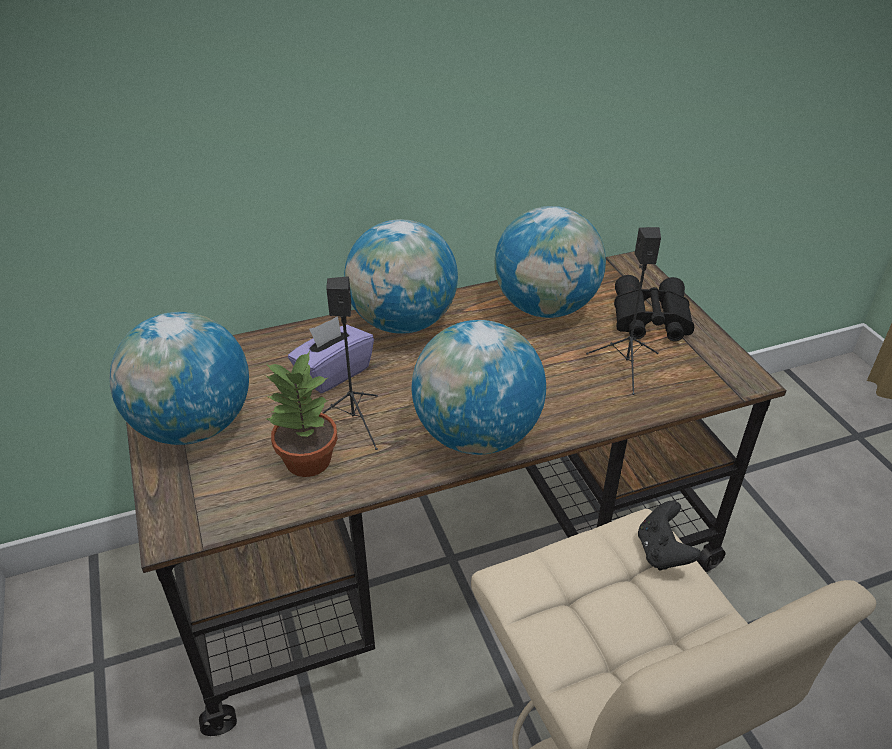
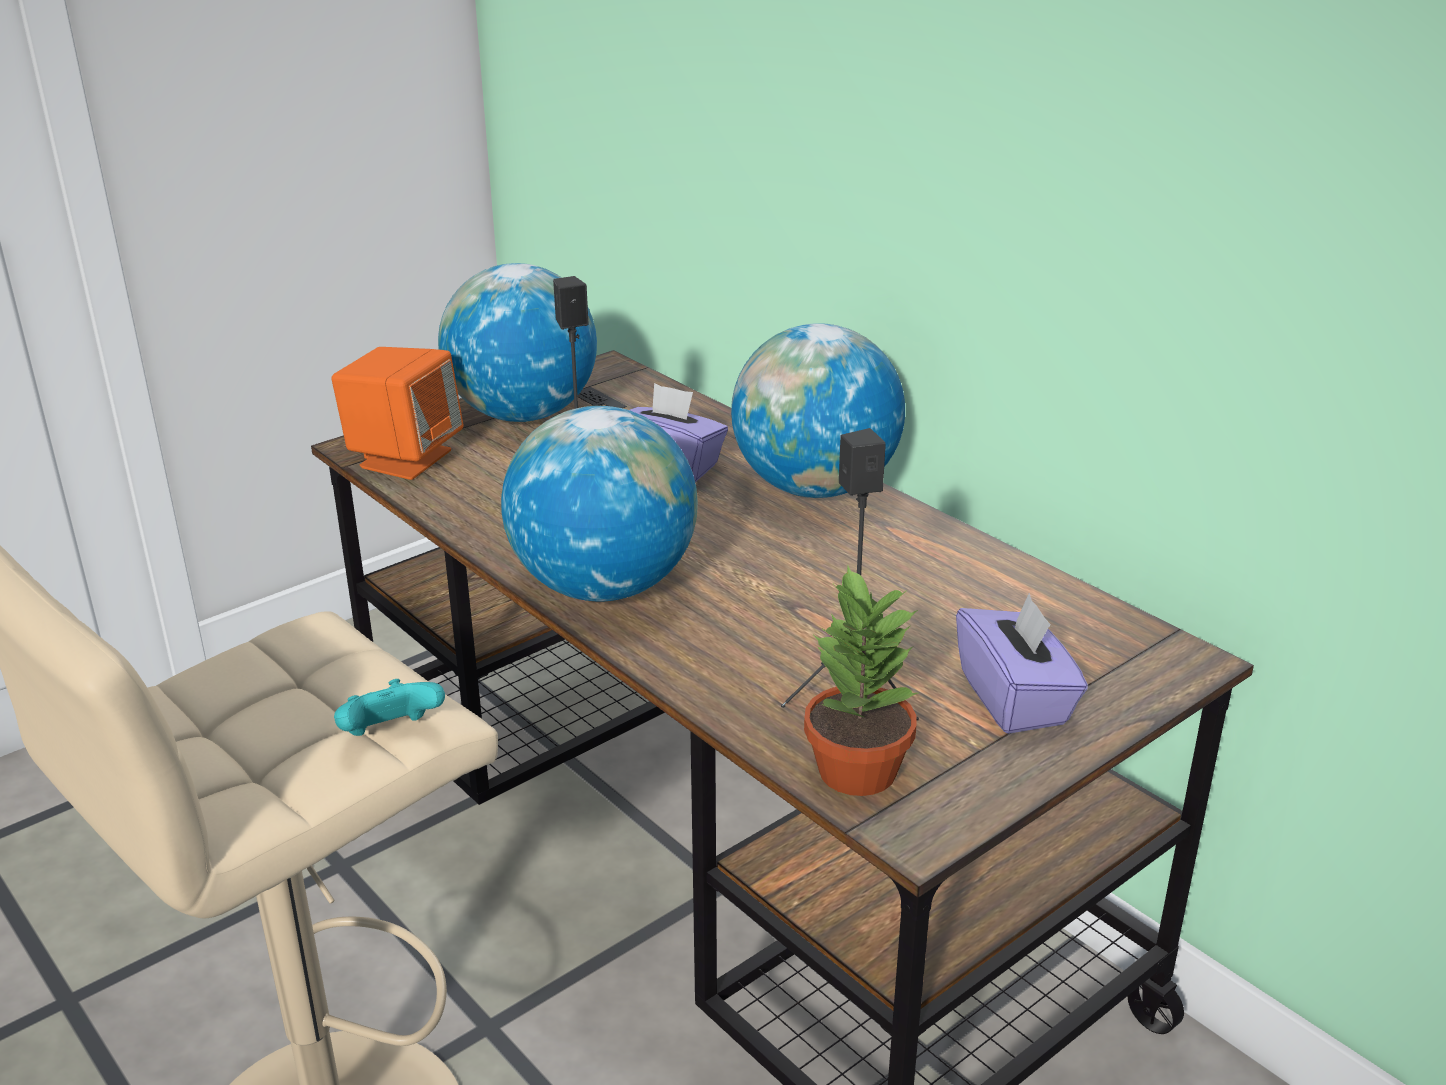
camera: 70 degrees right, 10 degrees down
(218, 507) = (405, 458): none -> orange speaker
(306, 461) = (498, 487): potted plant -> potted plant (855, 770)
(545, 307) = (956, 592): globe -> none
(649, 319) = (1015, 699): black binoculars -> purple tissue box
(662, 552) = (391, 735): black game controller -> turquoise game controller

